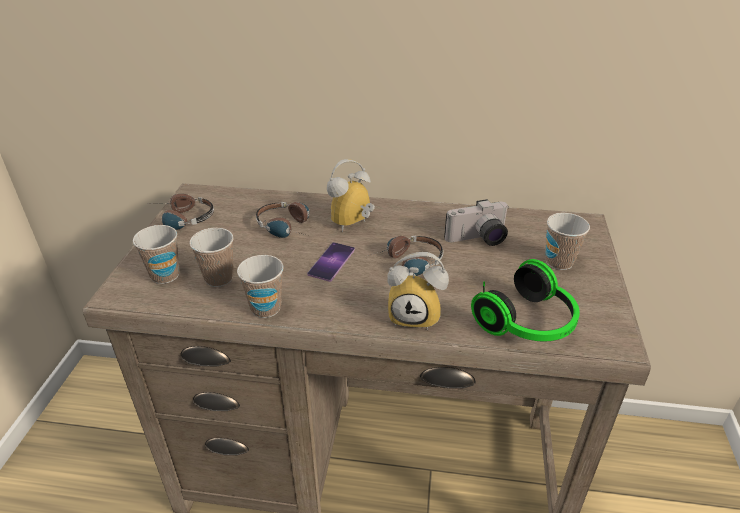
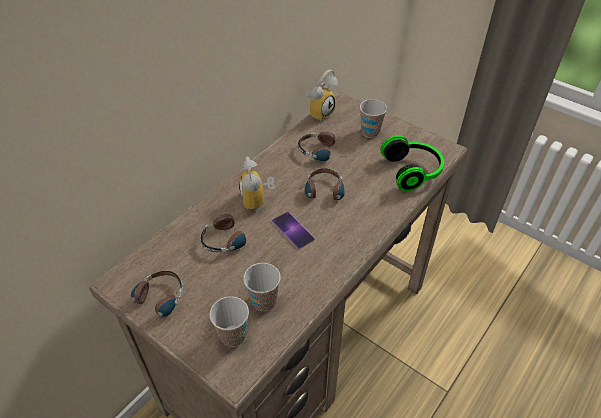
camera: 60 degrees left, 10 degrees up
(266, 308) = (319, 284): cup -> none
(416, 316) = (377, 213): alarm clock -> alarm clock (319, 112)
(478, 240) = (324, 152): camera -> headphones

